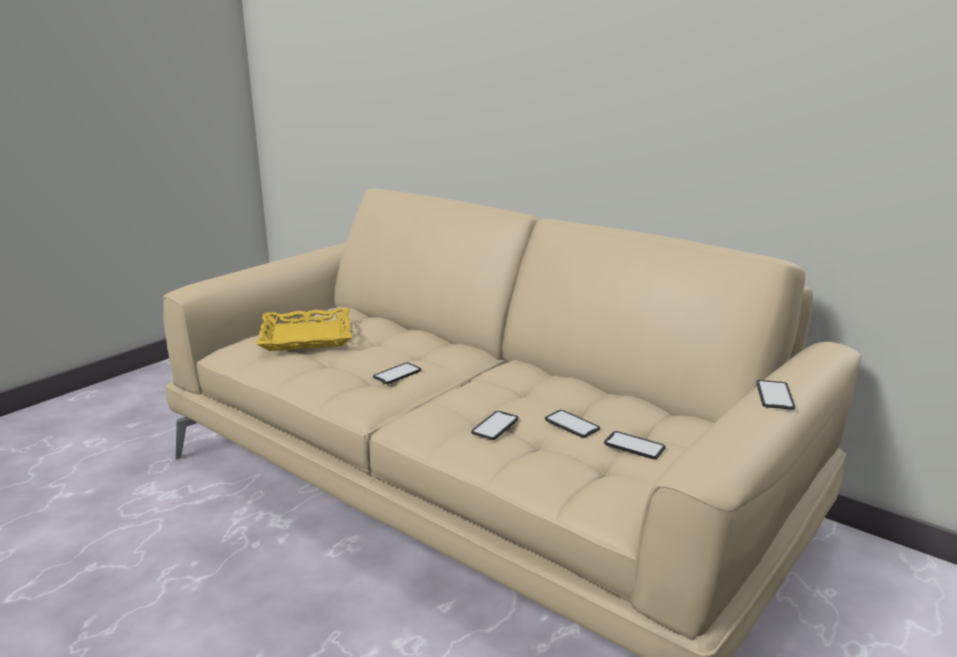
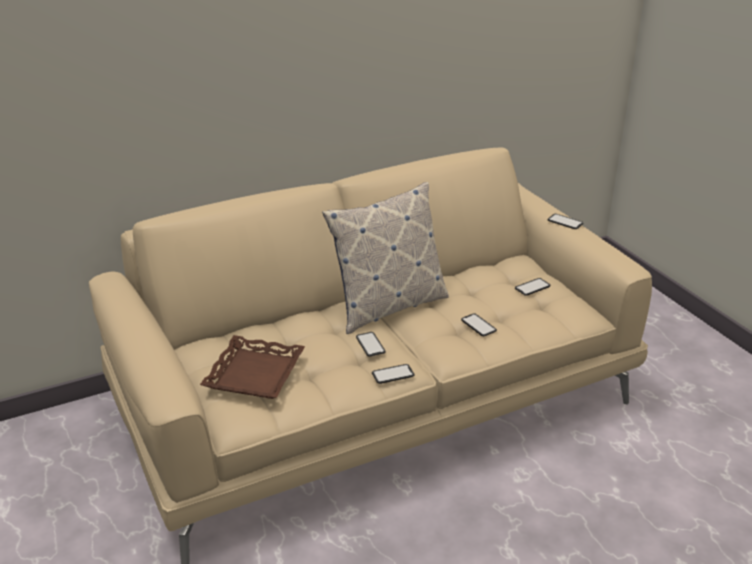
camera: 65 degrees left, 10 degrees up
(306, 336) = (255, 374): yellow tray -> brown tray
(489, 370) = (388, 306): none -> pillow
(572, 424) = (493, 299): phone -> phone (393, 374)

